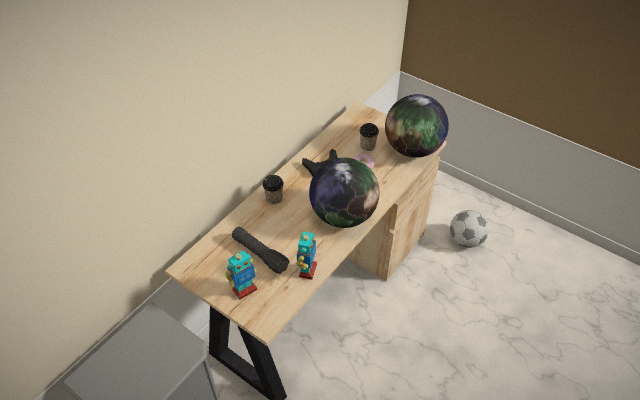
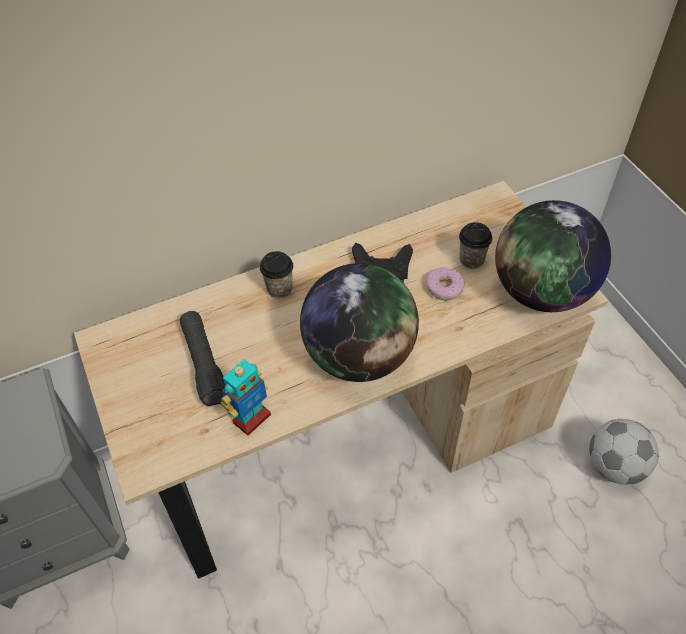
camera: 30 degrees right, 5 degrees up
(244, 289) = (150, 407): toy robot -> none

